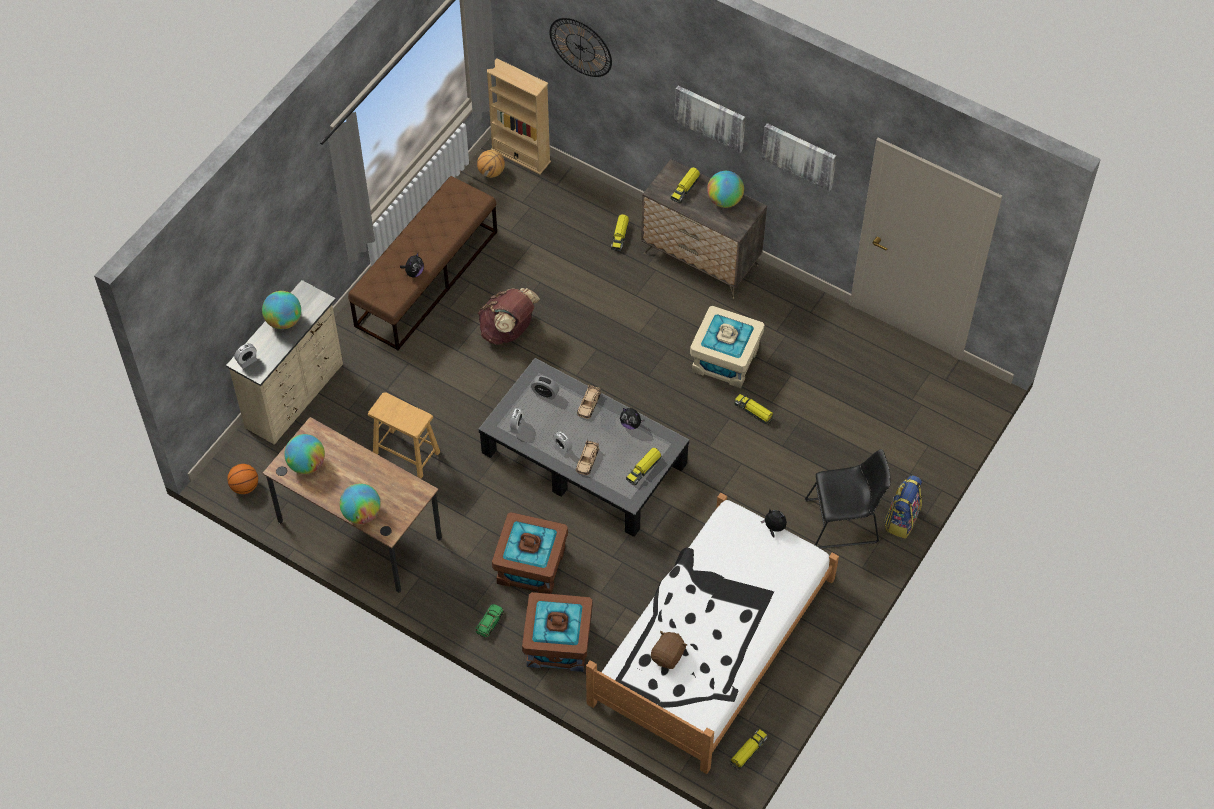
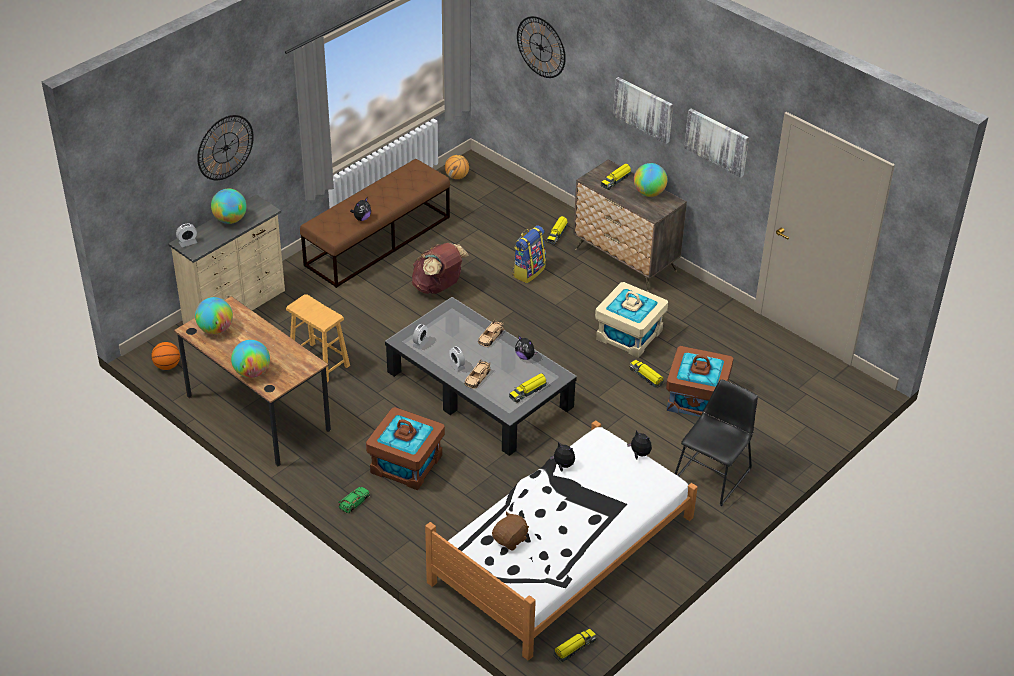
camera: 10 degrees right, 15 degrees down
(269, 252) = (225, 147): none -> wall clock
(521, 155) = (485, 169): beige bookcase -> none
(545, 393) = (453, 323): alarm clock -> none
(558, 643) = (414, 529): brown storage box -> brown storage box (696, 398)
(700, 556) = (563, 465): none -> plush toy
(845, 521) = (713, 473): black chair -> black chair turned 60 degrees counterclockwise
(901, 519) = (768, 480): backpack -> backpack (528, 271)

